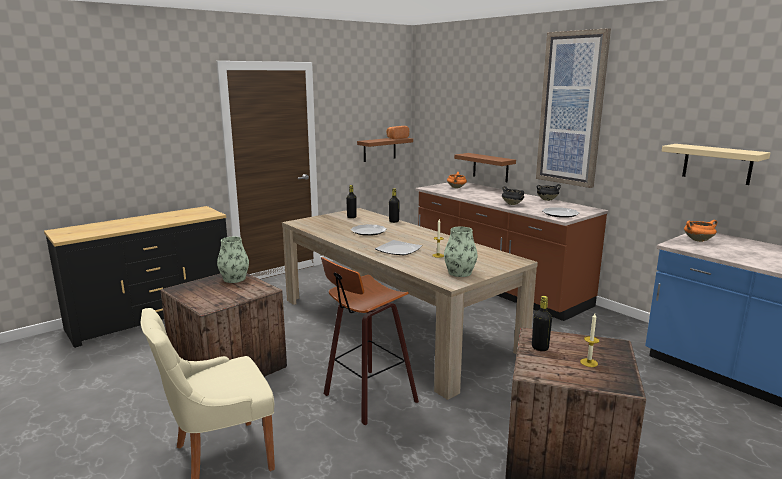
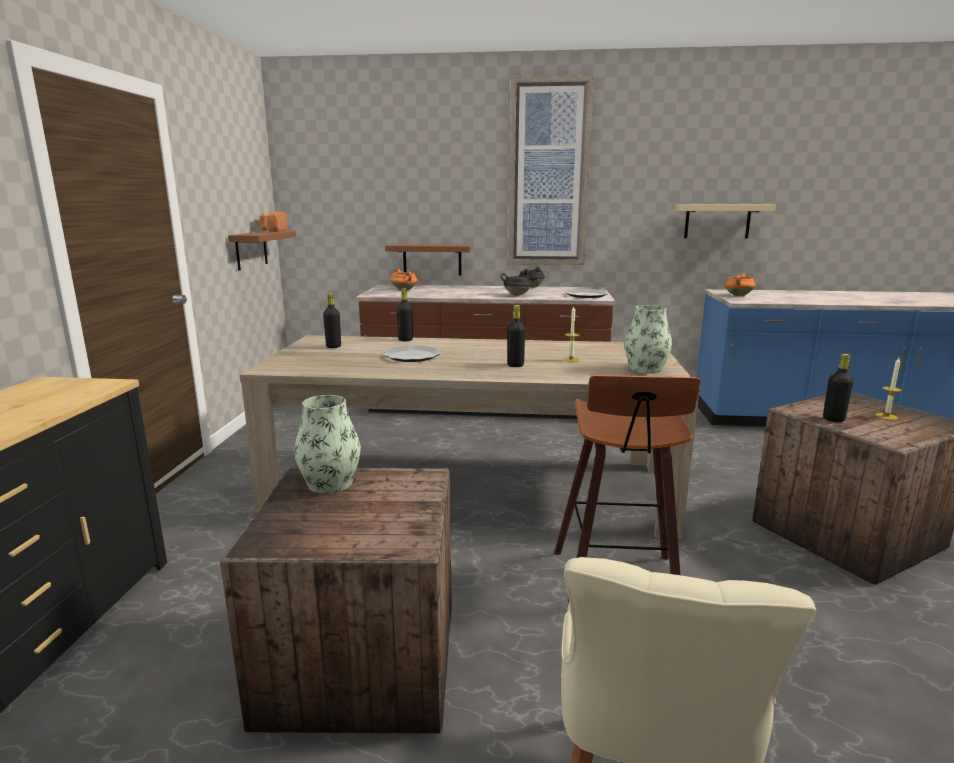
camera: 45 degrees left, 0 degrees up
(399, 250) = (515, 365): plate -> black bottle

